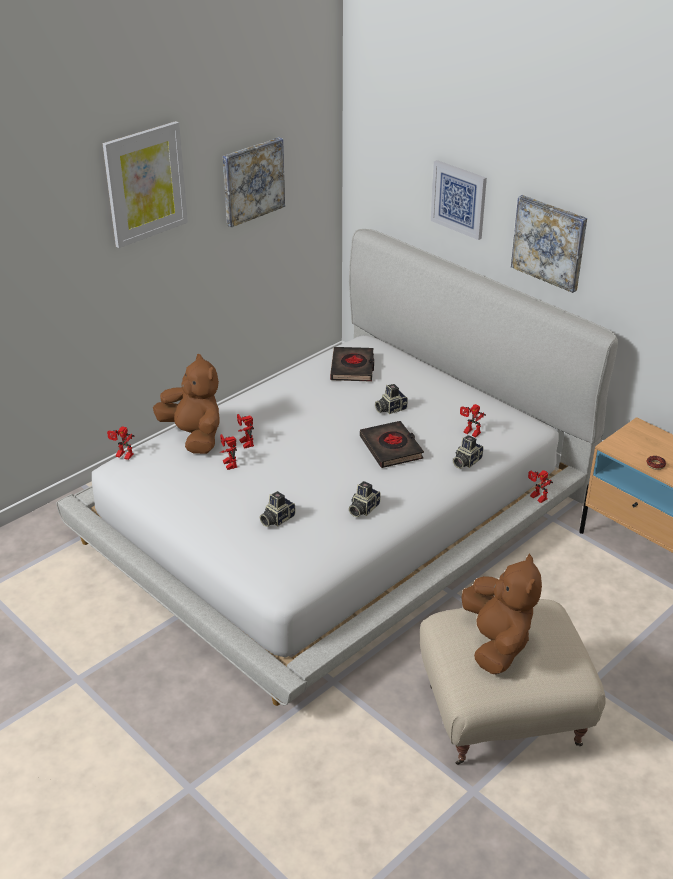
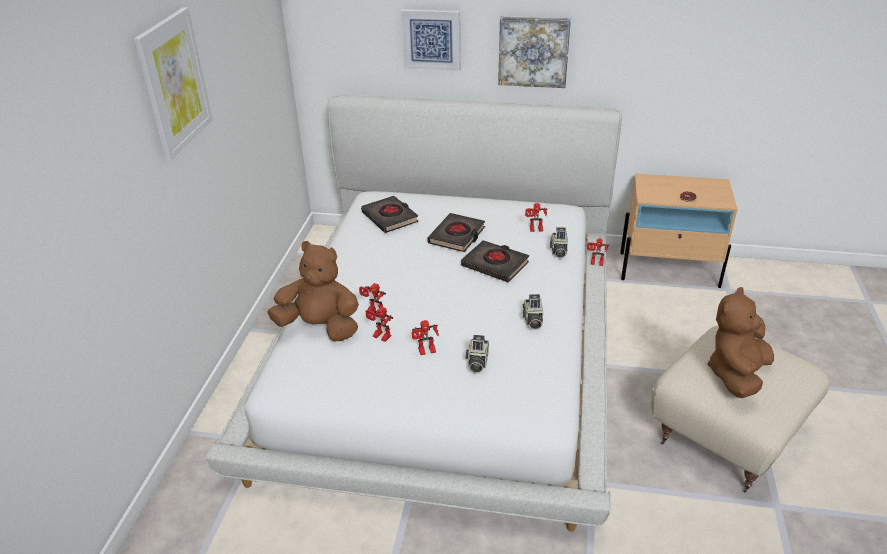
camera: 35 degrees left, 0 degrees up
(122, 456) = (269, 376): toy robot -> toy robot (426, 352)
(252, 181) = (242, 68): picture -> none
(390, 408) = (457, 236): camera -> black book
(497, 643) = (736, 374): brown plush toy -> brown plush toy turned 105 degrees counterclockwise

